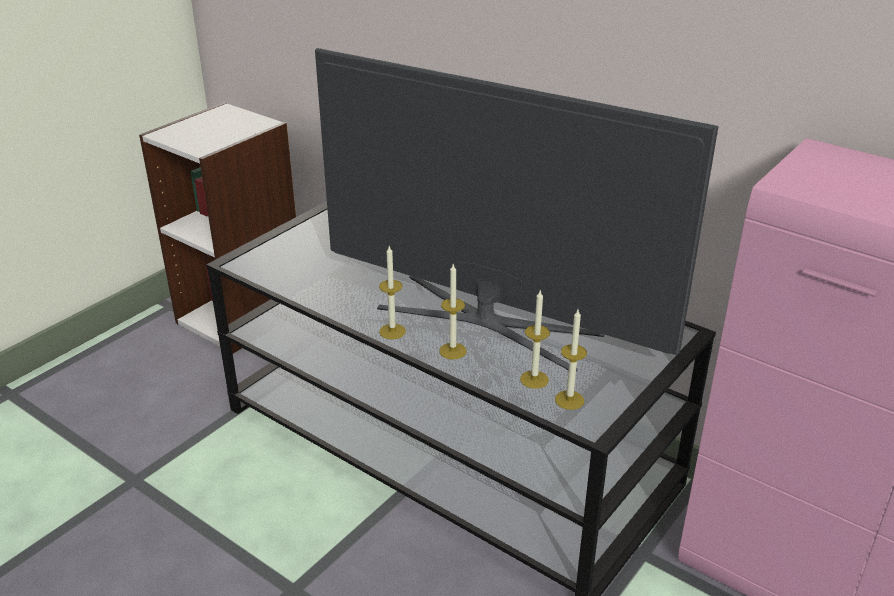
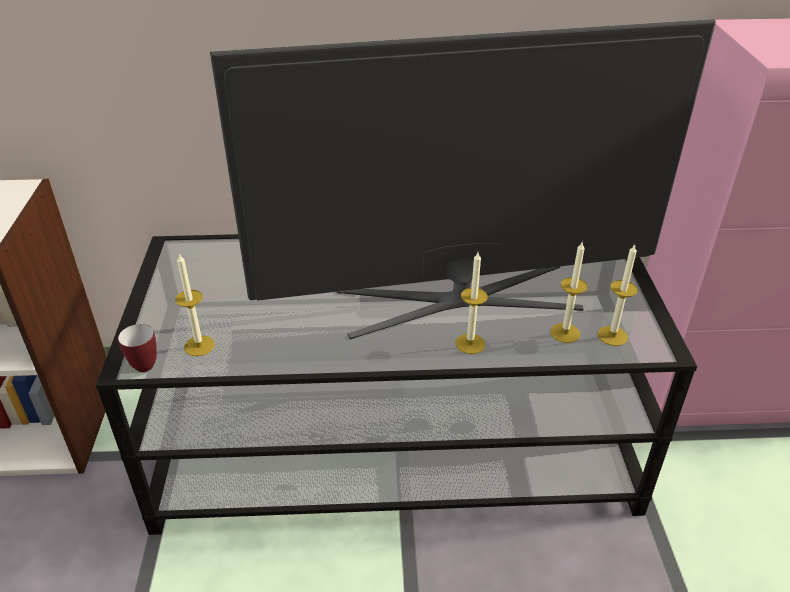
camera: 40 degrees left, 5 degrees up
(244, 264) = (145, 363): none -> mug
(392, 331) = (394, 354): candle -> candle (199, 346)

